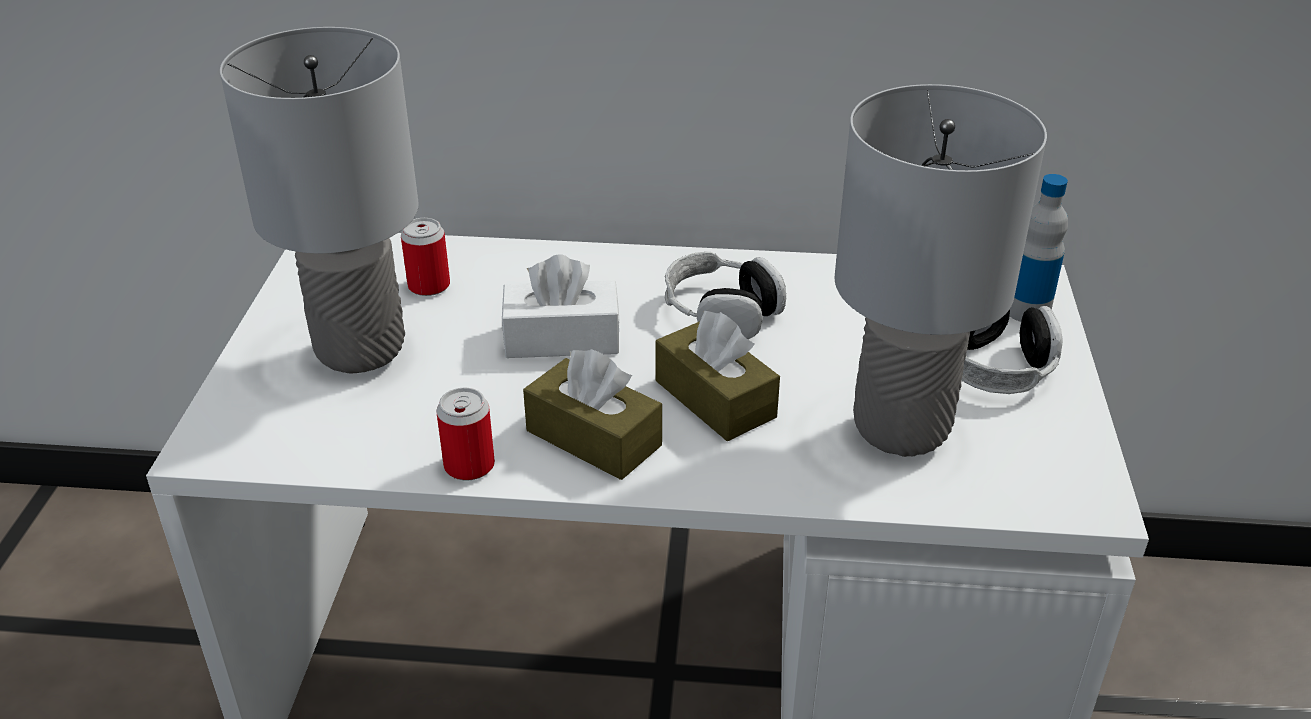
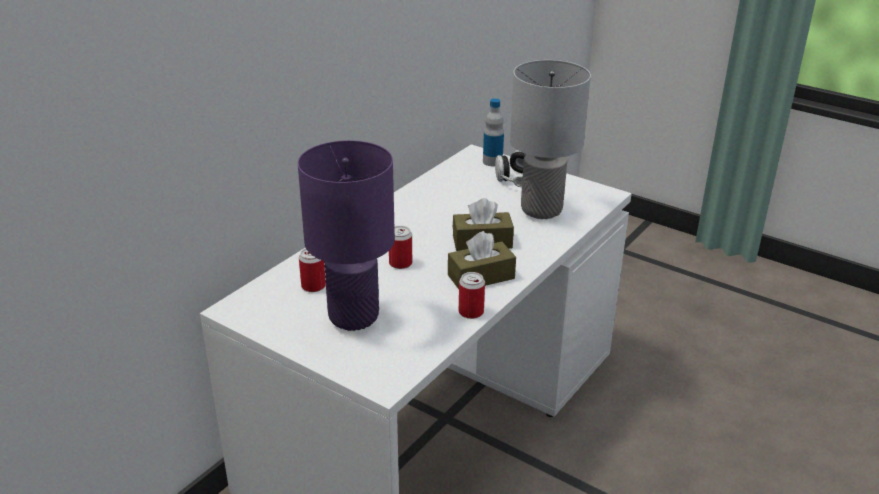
camera: 60 degrees left, 5 degrees down
(363, 355) = (354, 320): grey table lamp -> purple table lamp
(562, 339) = (400, 263): white tissue box -> can
(721, 312) = (423, 220): headphones -> none

